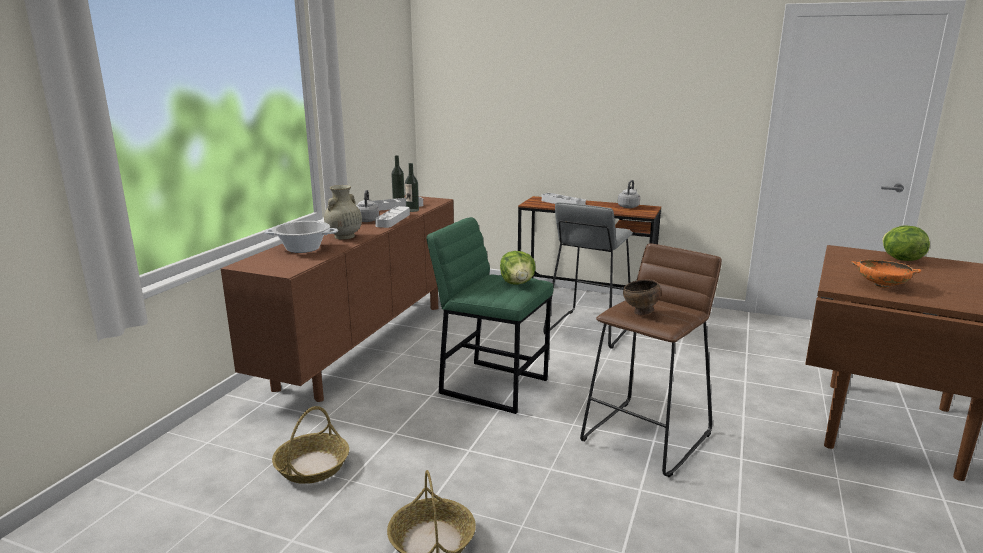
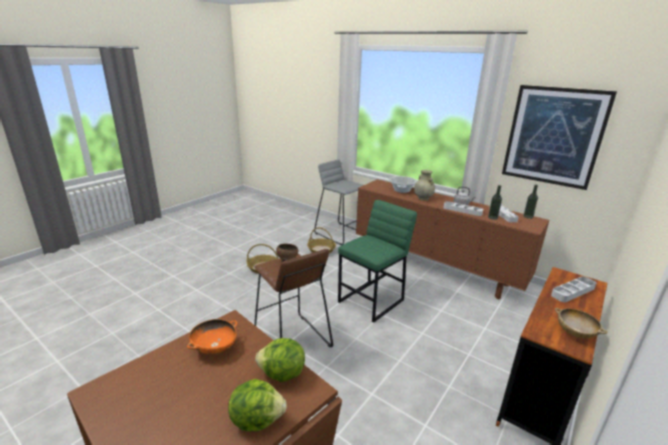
camera: 105 degrees right, 5 degrees up
(366, 95) = (553, 136): none -> picture
(517, 283) = (370, 248): lettuce -> lettuce (282, 374)
(588, 329) = (459, 368): grey stool -> grey stool (340, 233)
(628, 206) = (575, 333): grey kettle -> beige bowl

